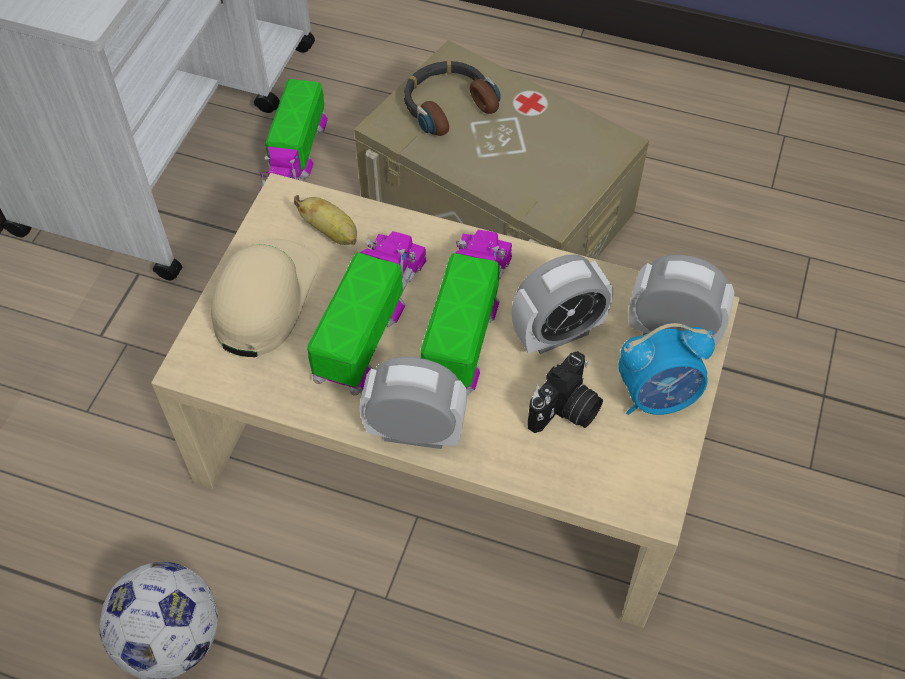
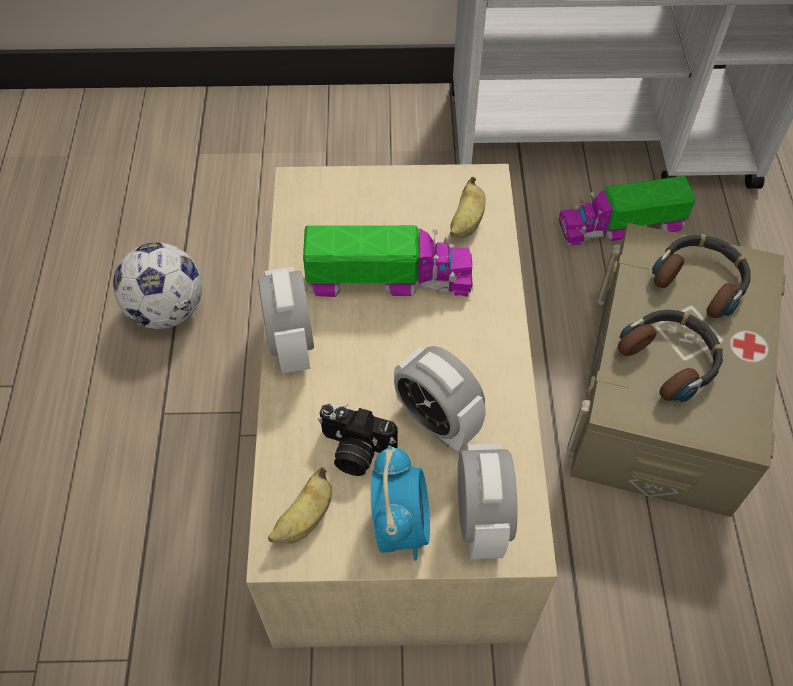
camera: 70 degrees right, 0 degrees up
(265, 298) = (380, 204): beige cap -> none
(466, 319) = (420, 346): toy truck -> none
(521, 159) = (671, 358): none -> headphones
(626, 475) = (304, 519): none -> banana
(657, 396) = (400, 525): alarm clock -> alarm clock turned 150 degrees counterclockwise

